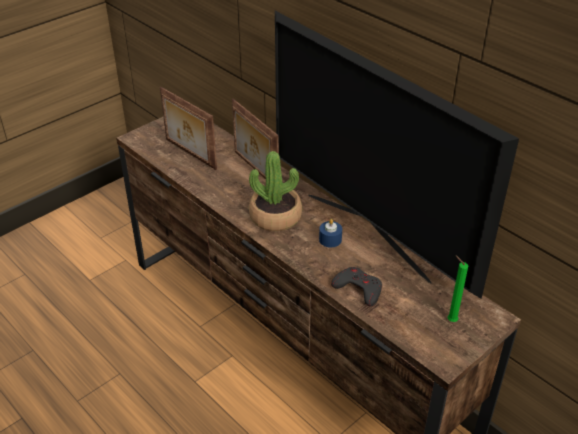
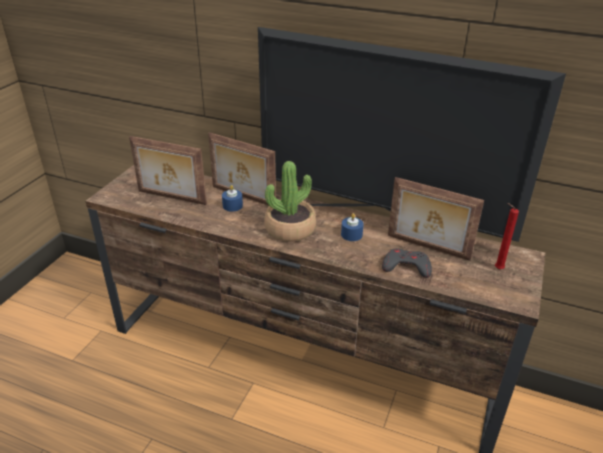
camera: 25 degrees left, 5 degrees down
(239, 177) = (232, 206): none -> blue candle
(395, 276) = (427, 248): none -> picture frame
(450, 320) = (497, 269): green candle -> red candle

